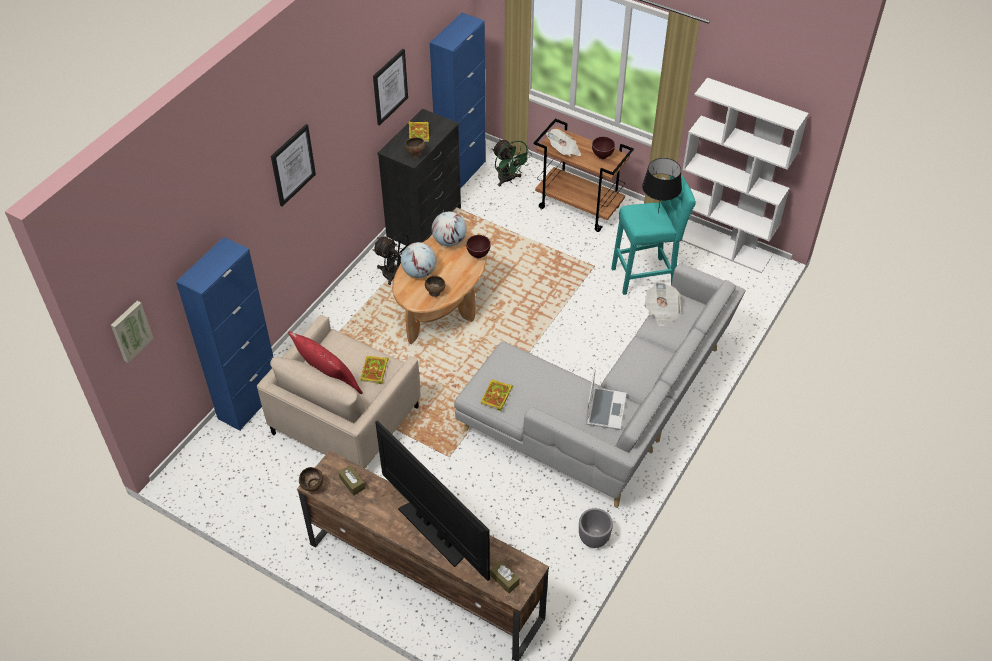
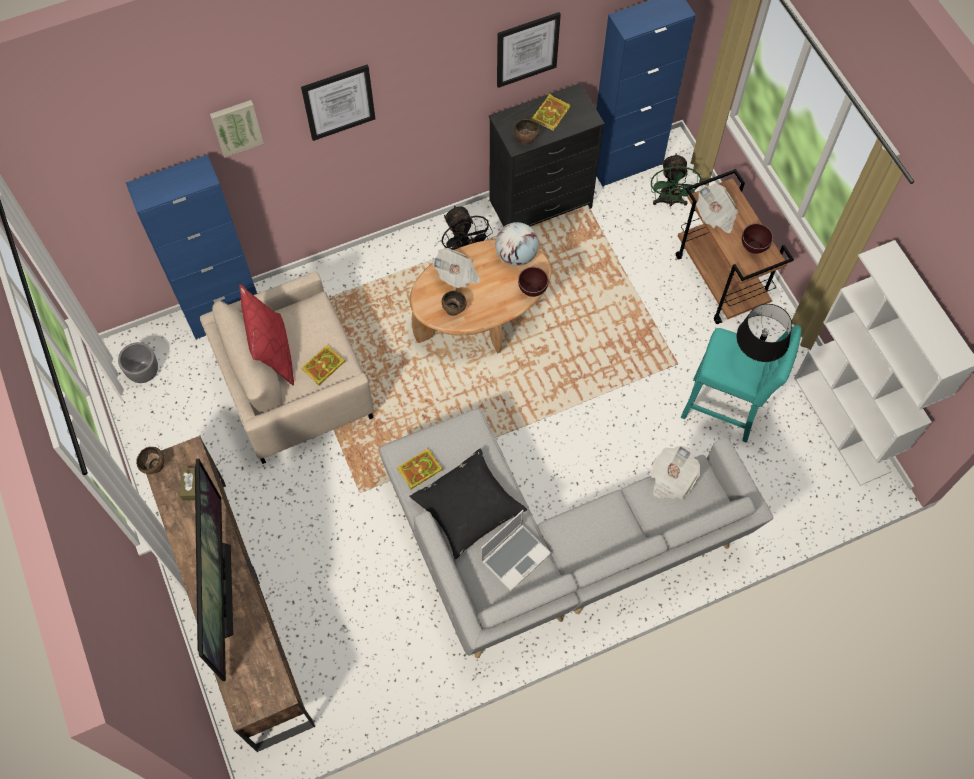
camera: 35 degrees right, 15 degrees up
(130, 331) = (56, 212): picture -> picture (236, 127)
(419, 272) = (457, 275): globe -> newspaper
(504, 580) = (246, 687): brown tissue box -> none
(548, 399) = (468, 507): none -> black pillow
(594, 539) = (426, 676): grey planter -> grey planter (144, 373)

